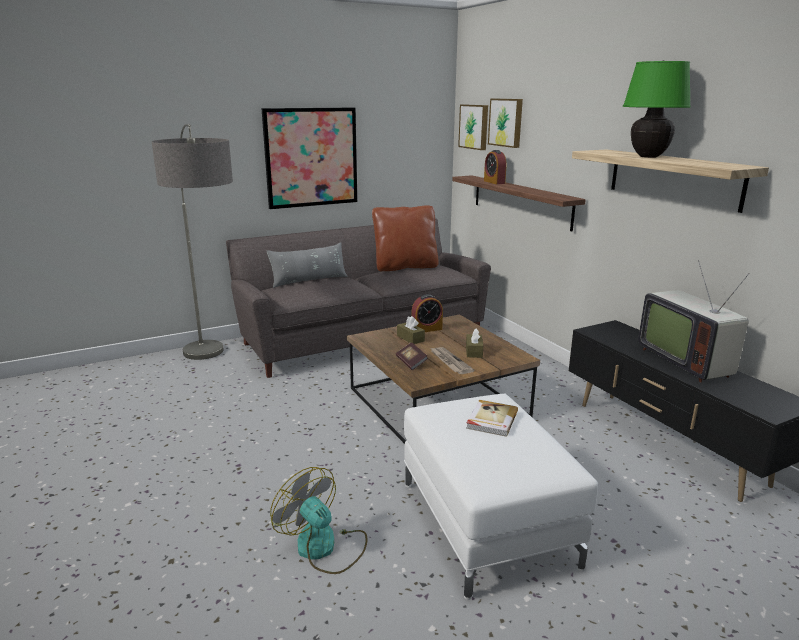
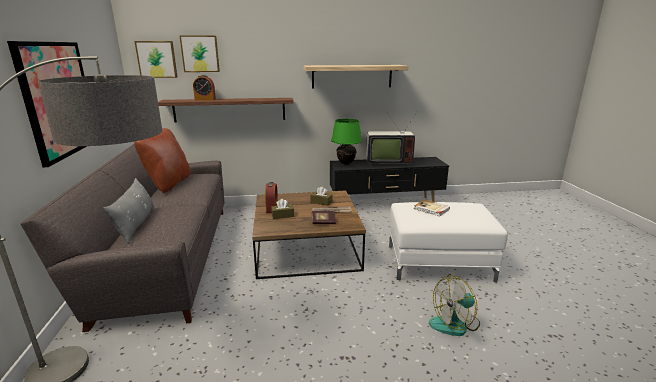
camera: 70 degrees left, 0 degrees up
(648, 156) = (349, 65): green table lamp -> green table lamp (346, 163)

